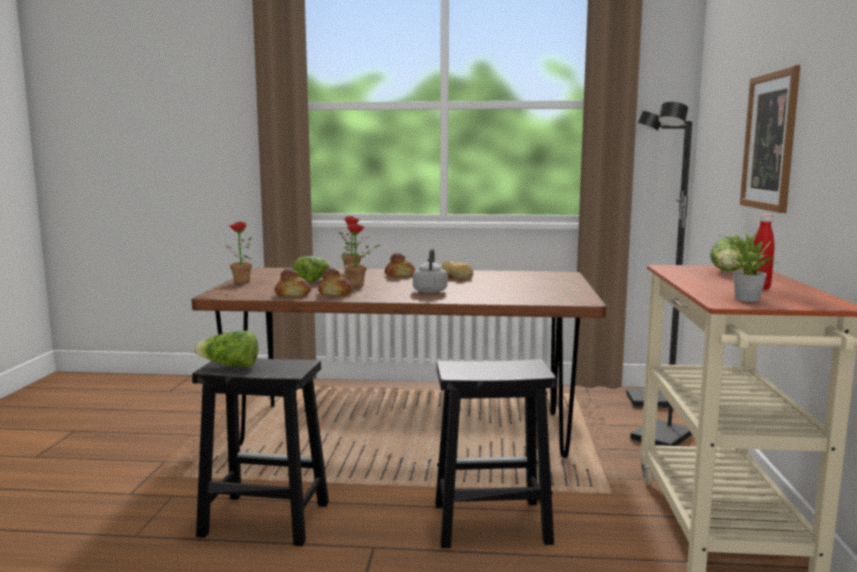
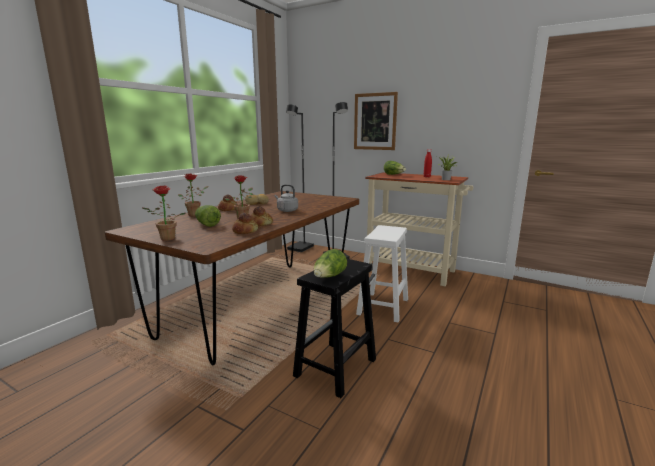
camera: 65 degrees left, 5 degrees up
(489, 523) = (383, 307): black stool -> white stool

